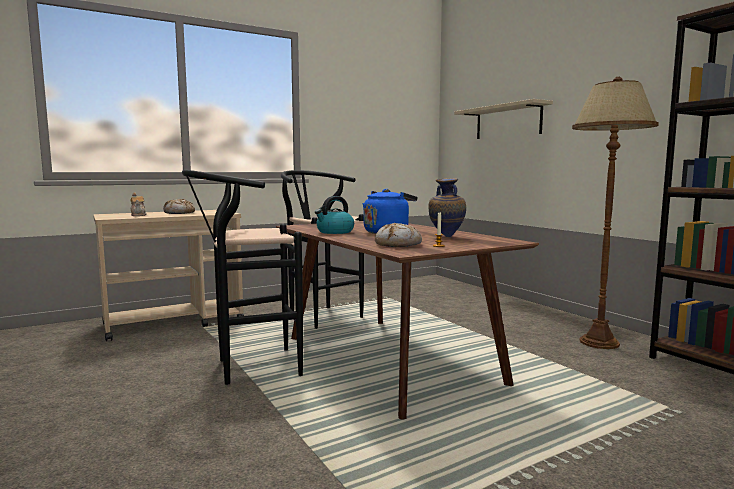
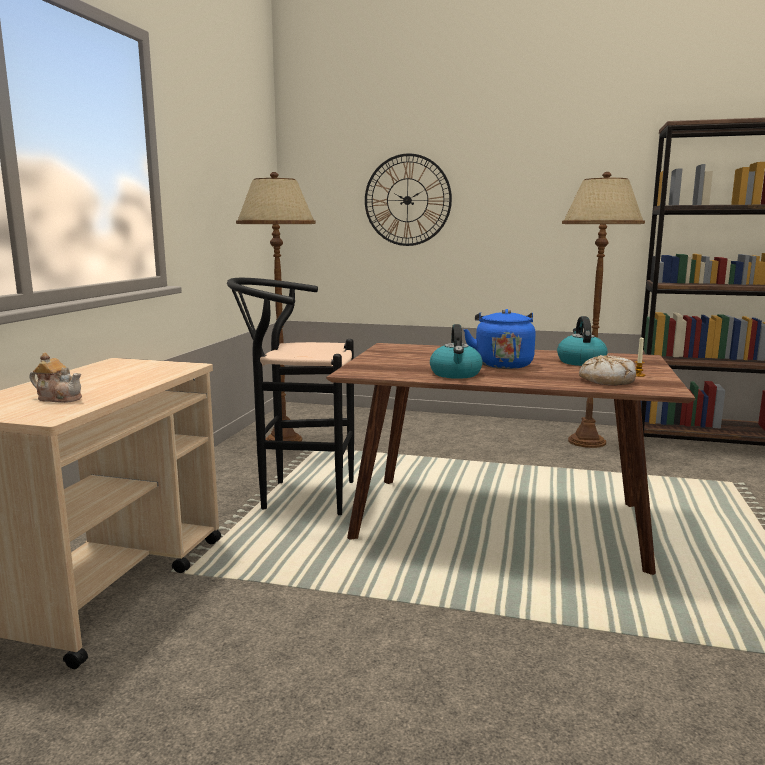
camera: 45 degrees left, 5 degrees up
(179, 213) = (104, 379): bread -> none
(250, 368) = (404, 596): black stool -> none
(382, 291) = (284, 440): none -> brown floor lamp
(445, 237) = (580, 362): vase -> kettle
(508, 122) = (407, 200): beige shelf -> wall clock

